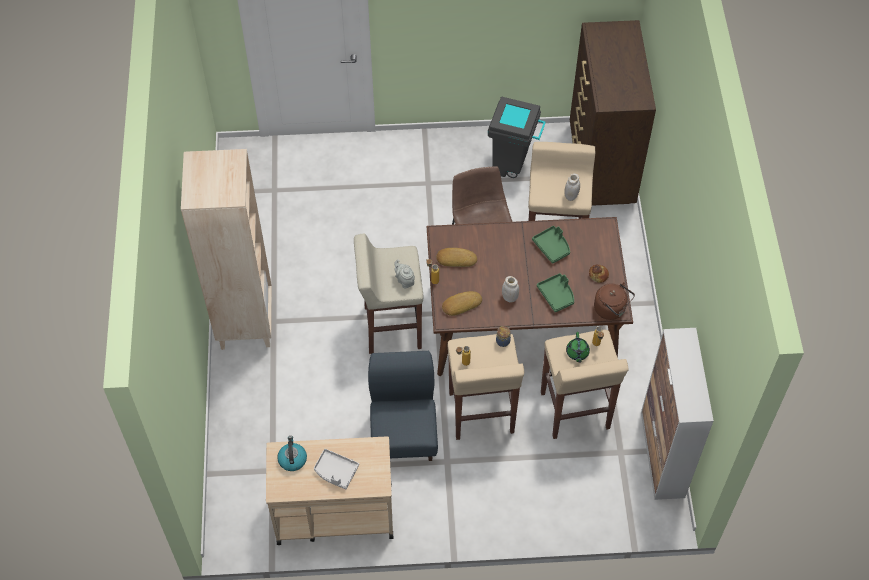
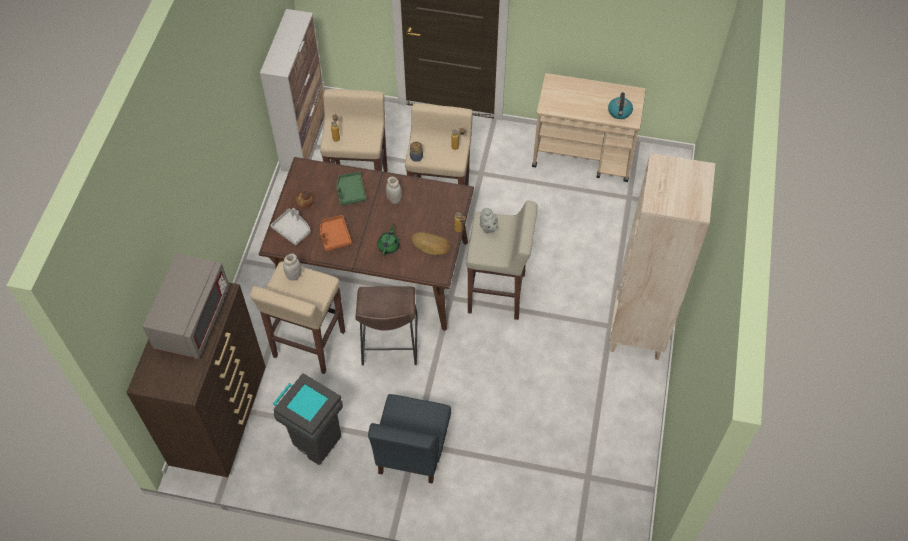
camera: 165 degrees left, 0 degrees up
(336, 471) = (585, 97): grey tray -> grey tray (292, 230)
(404, 434) = (511, 200): blue chair -> blue chair (411, 450)
(461, 304) = (441, 203): bread -> none
(552, 247) = (334, 236): green tray -> orange tray
(577, 353) = (356, 134): green teapot -> green teapot (389, 246)
(611, 309) = (307, 169): brown kettle -> none
(618, 78) = (193, 319): none -> grey microwave

